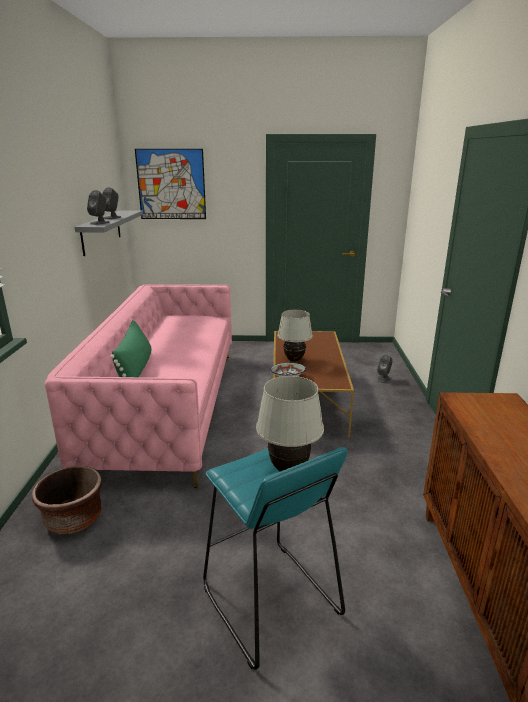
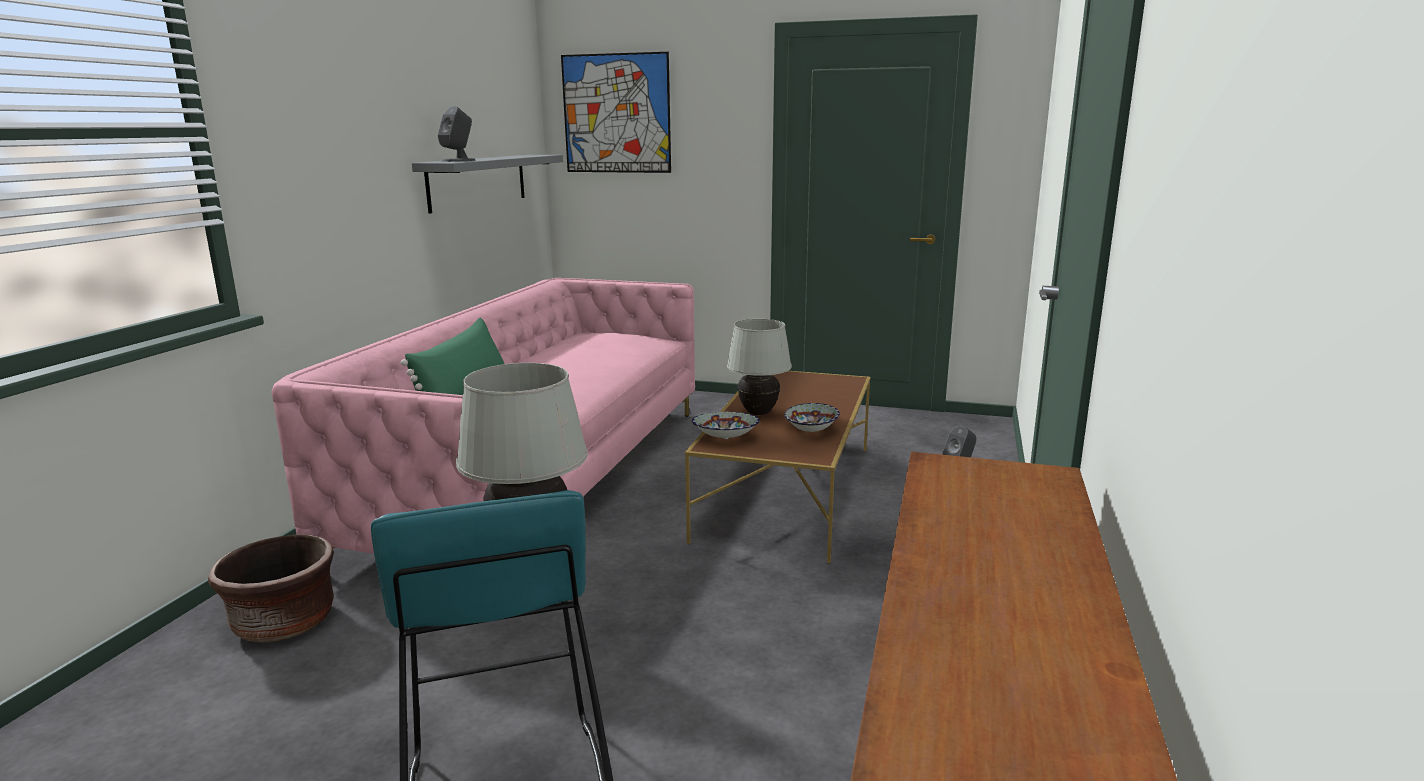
camera: 15 degrees right, 5 degrees down
(112, 217) = (493, 158): grey speaker -> none
(328, 368) = (812, 431): none -> bowl

